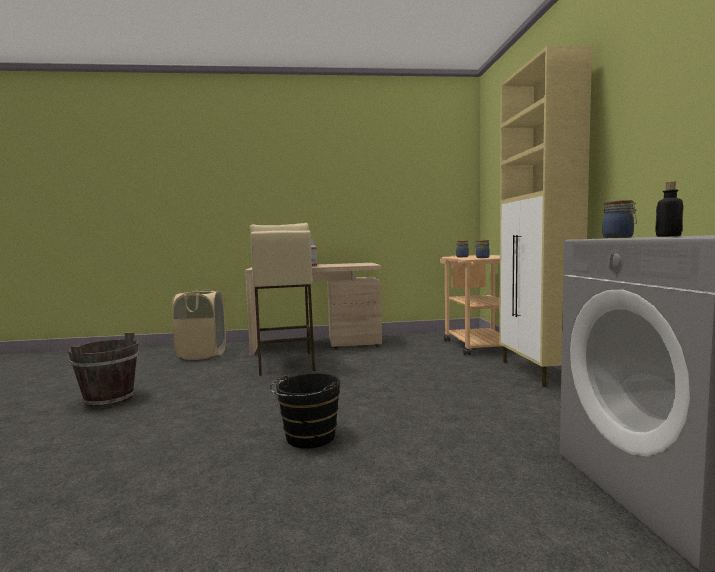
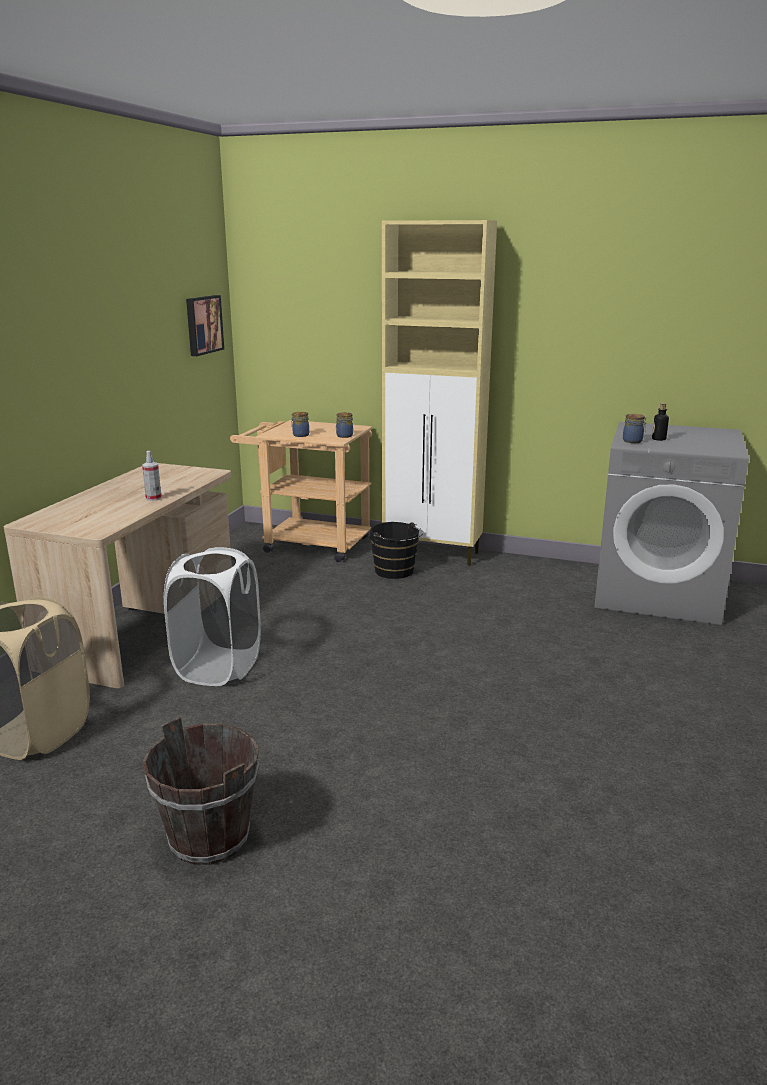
camera: 65 degrees left, 15 degrees up
(285, 364) = (218, 667): beige stool -> white laundry basket
(307, 438) = (495, 695): black bucket -> black bucket (396, 572)
(443, 190) = (203, 325): none -> picture

